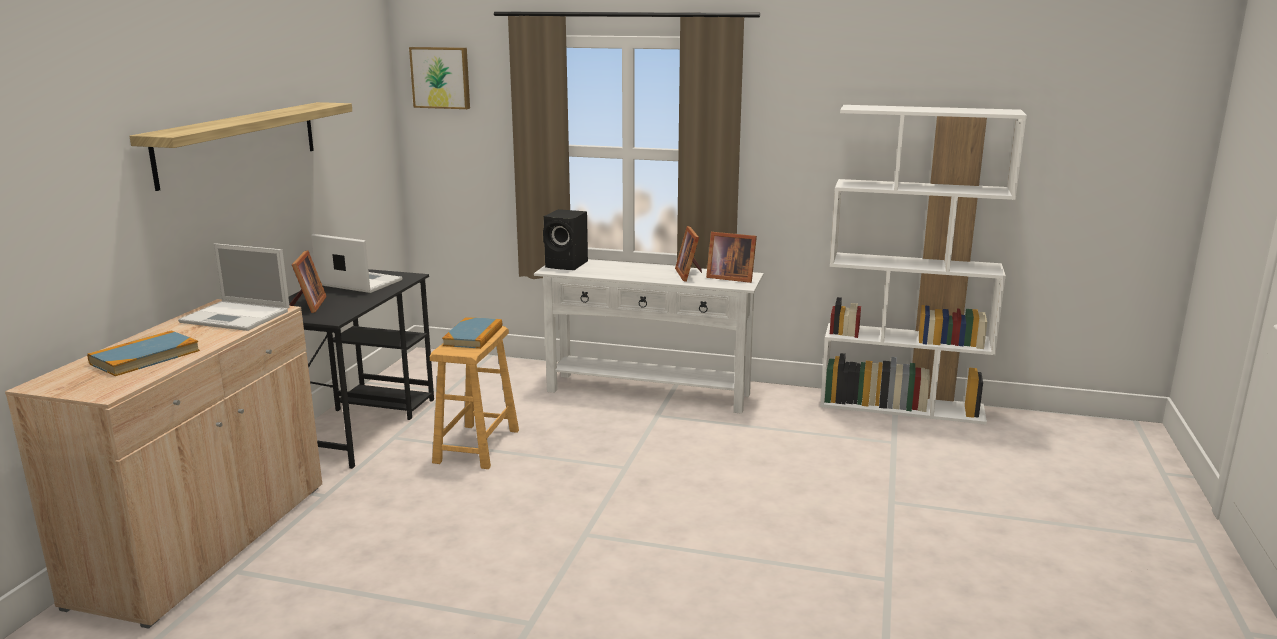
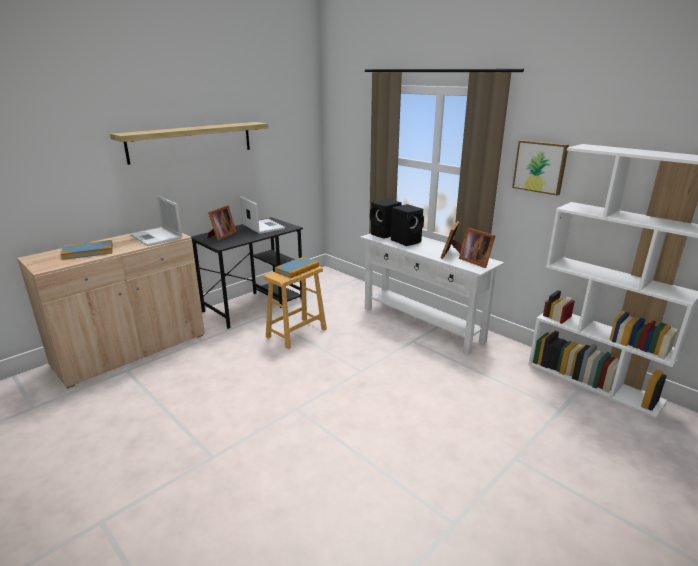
camera: 30 degrees right, 5 degrees up
(441, 77) = (342, 111): picture -> picture (540, 166)
(609, 268) = (406, 241): none -> black speaker

